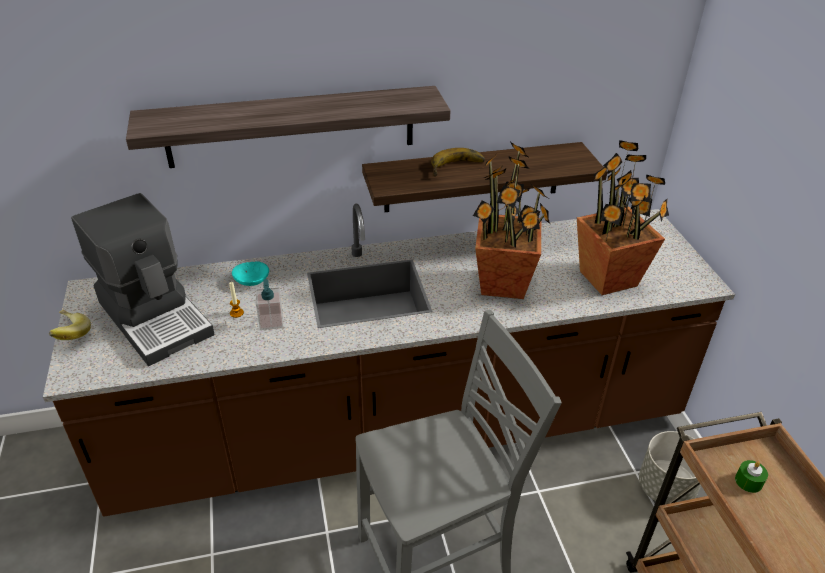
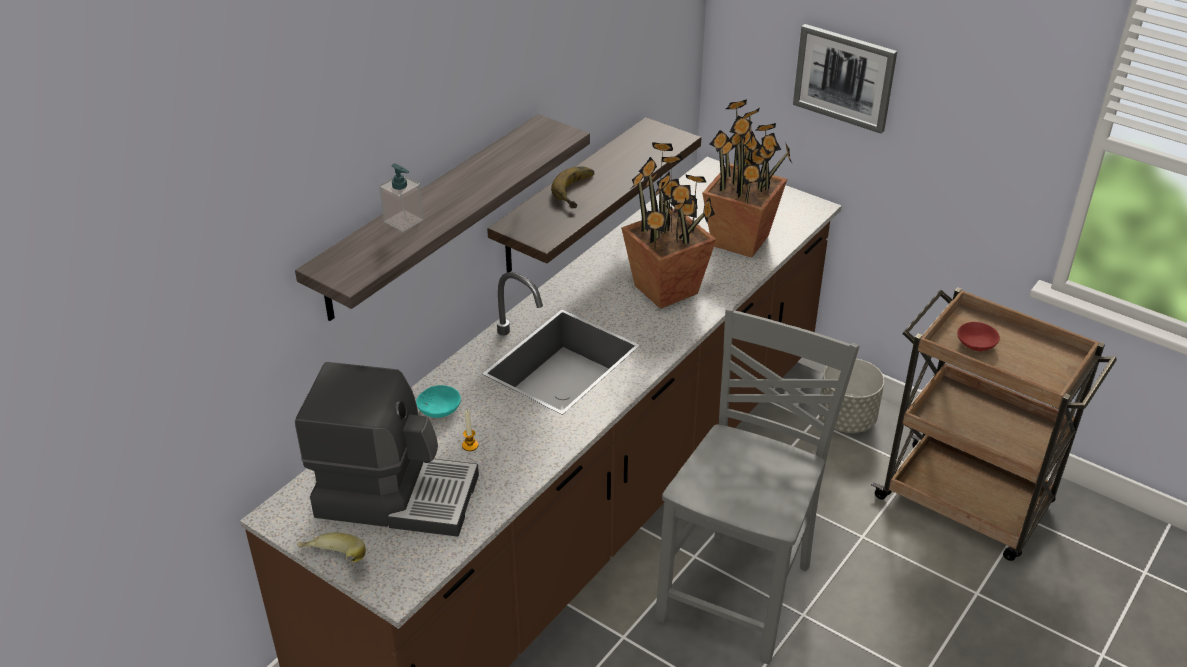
camera: 40 degrees left, 0 degrees up
(271, 322) = (514, 433): soap dispenser -> soap dispenser (403, 221)
(748, 481) = (977, 344): green candle -> red bowl
(768, 164) = (844, 77): none -> picture

